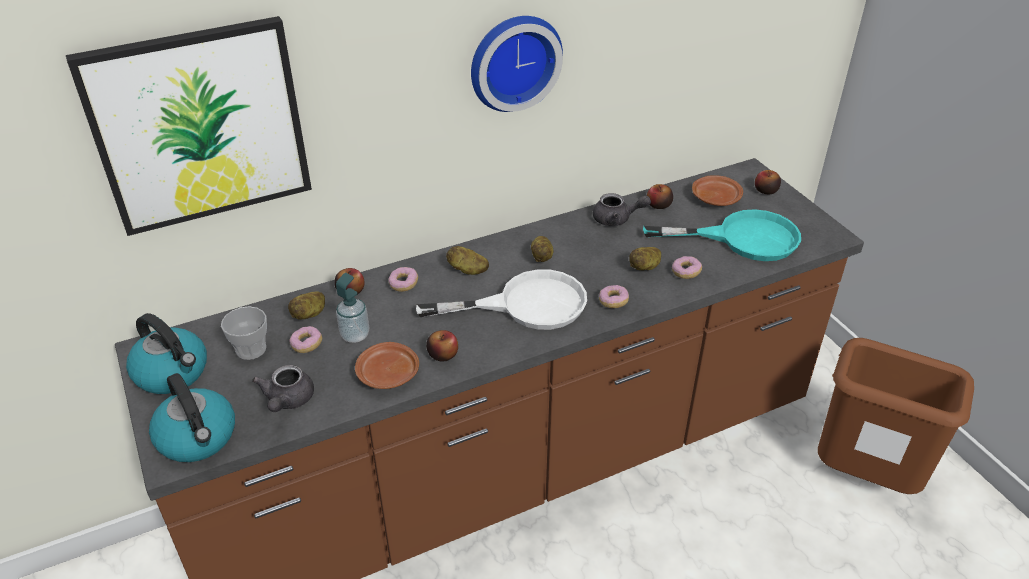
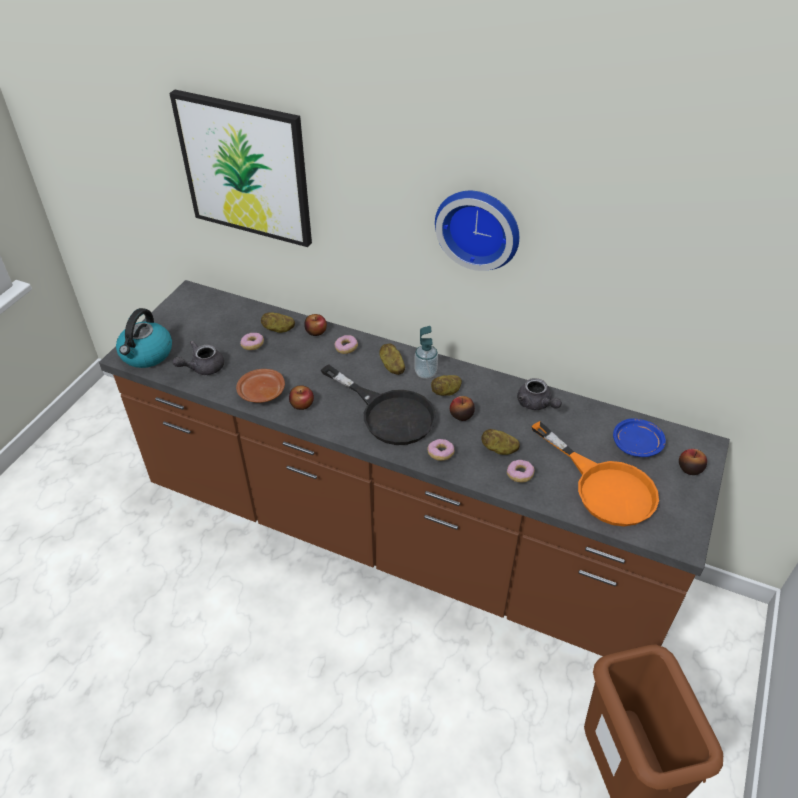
camera: 50 degrees right, 5 degrees up
(173, 373) = (183, 313): kettle -> none
(251, 349) = (228, 327): cup -> none
(355, 335) = (280, 358): soap dispenser -> soap dispenser (425, 373)
(526, 305) = (388, 413): white frying pan -> black frying pan
(658, 205) = (583, 417): apple -> apple (461, 415)
(715, 198) = (637, 444): brown plate -> blue plate
(742, 238) = (604, 486): turquoise frying pan -> orange frying pan

